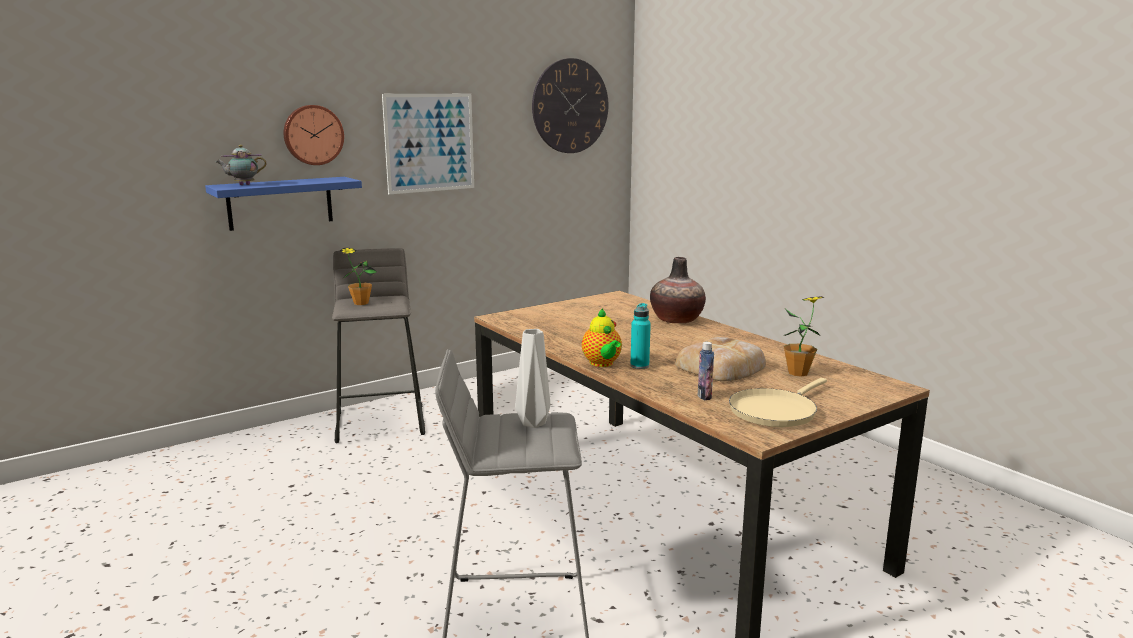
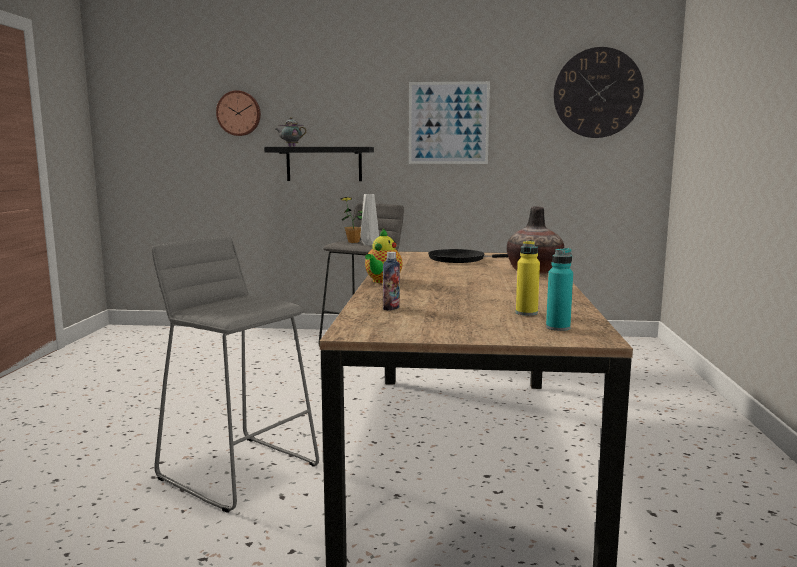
camera: 40 degrees right, 5 degrees down
(280, 203) = (324, 164): blue shelf -> black shelf
(313, 135) = (352, 114): wall clock -> wall clock (239, 113)
(532, 423) = (256, 303): grey vase -> grey vase (369, 244)
(580, 315) = (461, 260): none -> black frying pan
(639, 365) = (405, 286): turquoise bottle -> turquoise bottle (558, 328)
(722, 367) = (468, 298): bread -> none
(775, 411) = (416, 326): beige frying pan -> none
(798, 373) = (526, 313): potted plant -> yellow bottle

